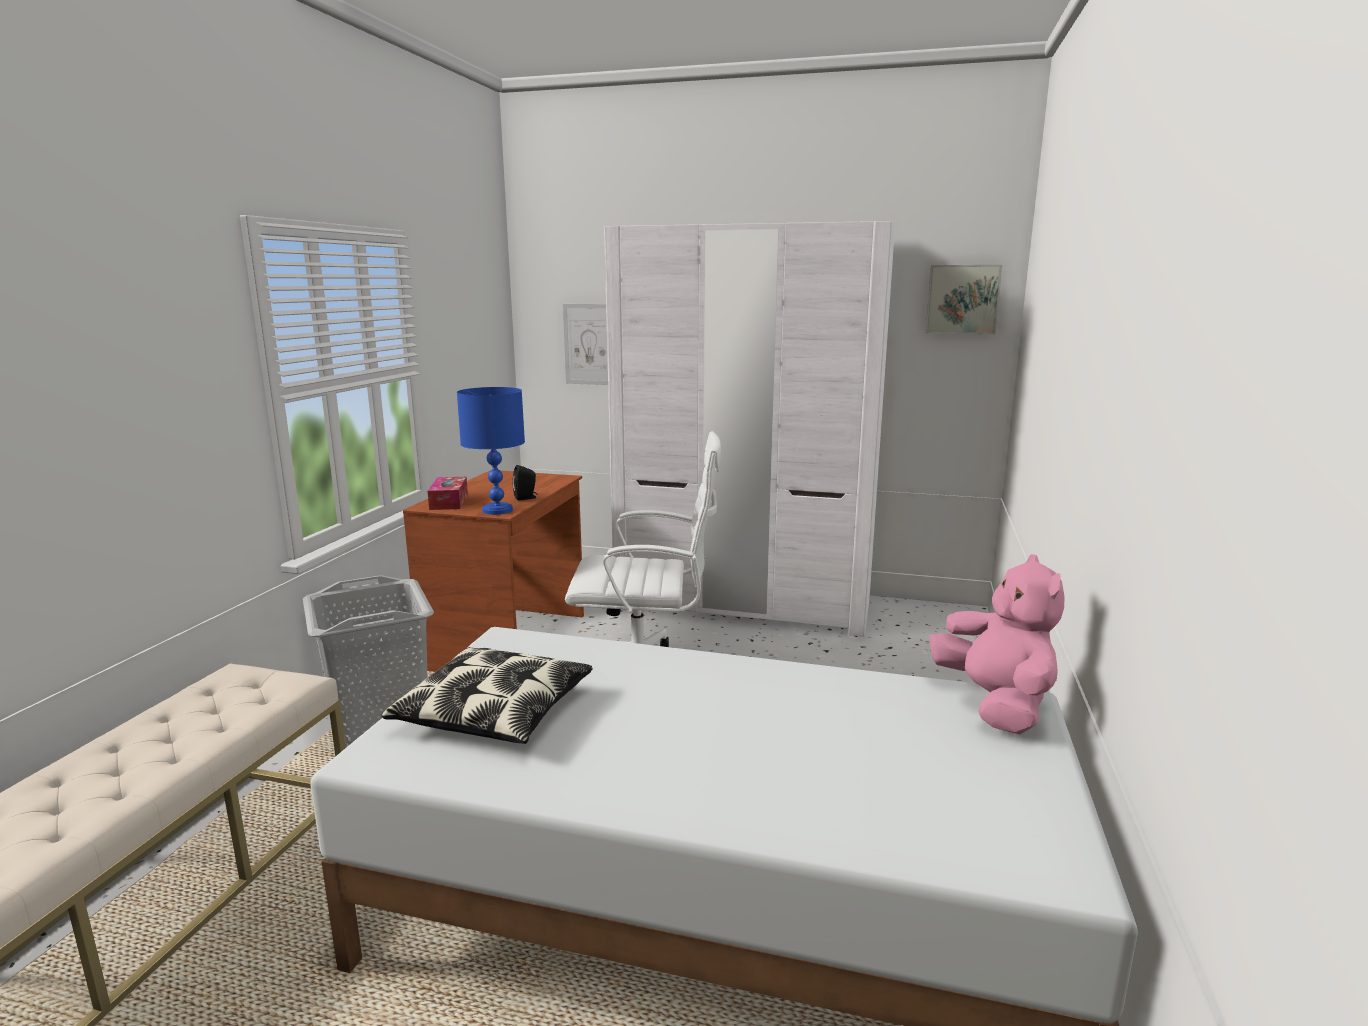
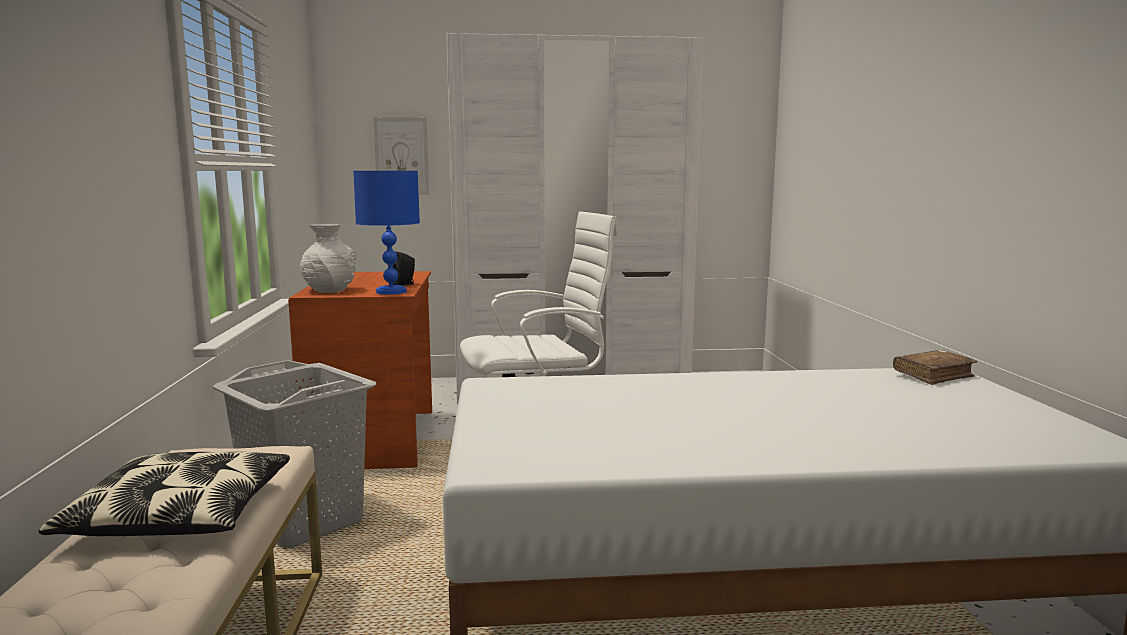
camera: 20 degrees left, 5 degrees down
(449, 502) = (329, 290): tissue box -> white vase
(495, 711) = (561, 425): pillow -> pillow (181, 515)
(962, 299) = (732, 113): picture -> none
(995, 704) = (933, 375): pink plush toy -> brown book

